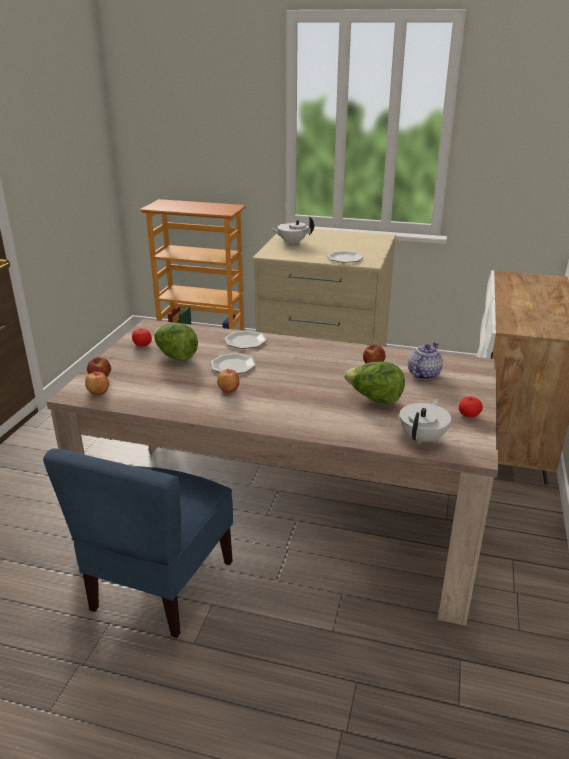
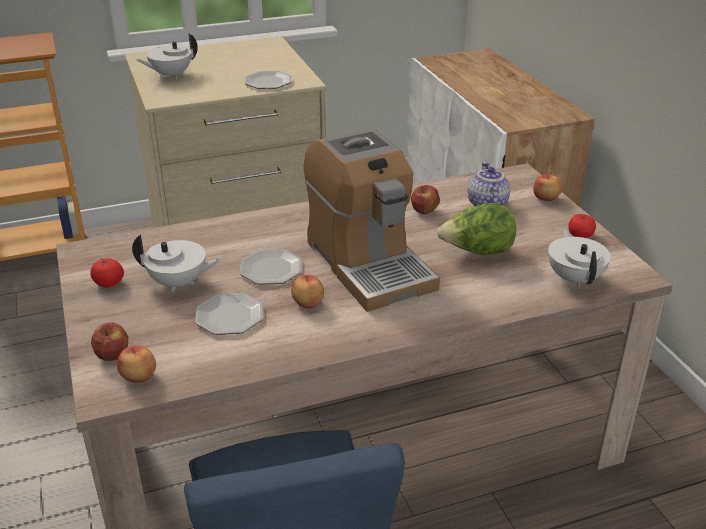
camera: 35 degrees left, 5 degrees up
(175, 356) = (179, 283): lettuce -> white teapot
(246, 341) = (244, 230): plate -> plate (230, 316)
(293, 382) = (368, 264): none -> coffee machine
(475, 384) = (546, 198): none -> apple

